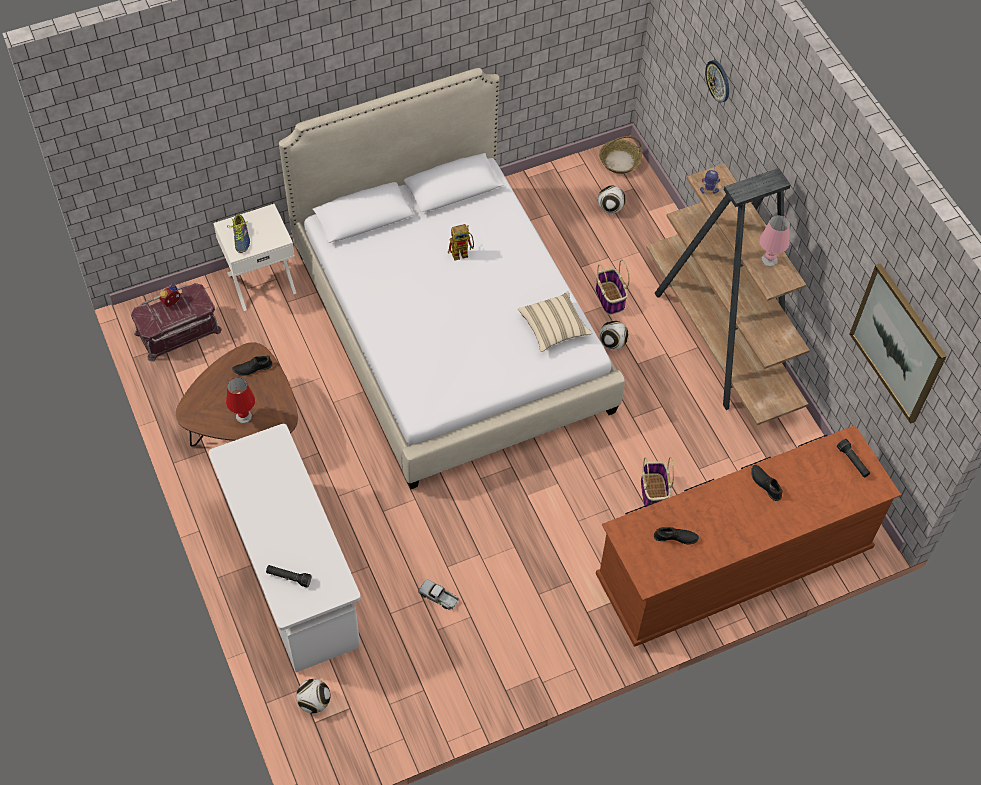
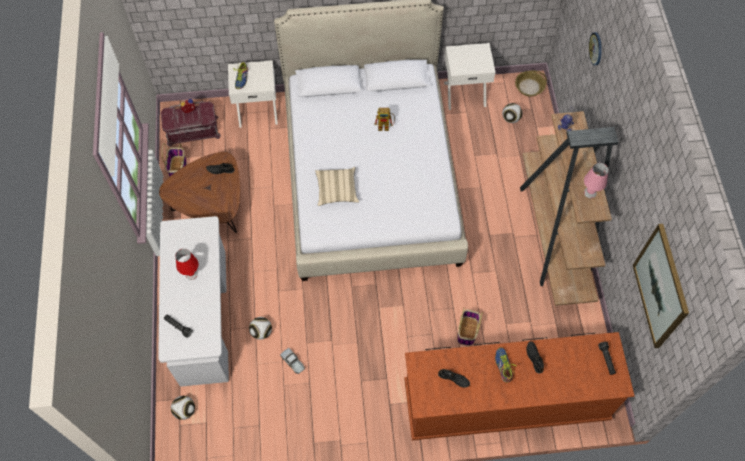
camera: 20 degrees right, 5 degrees up
(243, 416) = (202, 202): red table lamp -> red table lamp (191, 274)
(537, 190) = (464, 93): none -> white nightstand
(554, 328) = (429, 197): beige pillow -> beige pillow (337, 190)
(610, 298) = (487, 183): basket -> basket (178, 168)
(612, 343) = (477, 216): football -> football (261, 332)
(731, 504) = (503, 366): none -> shoe

